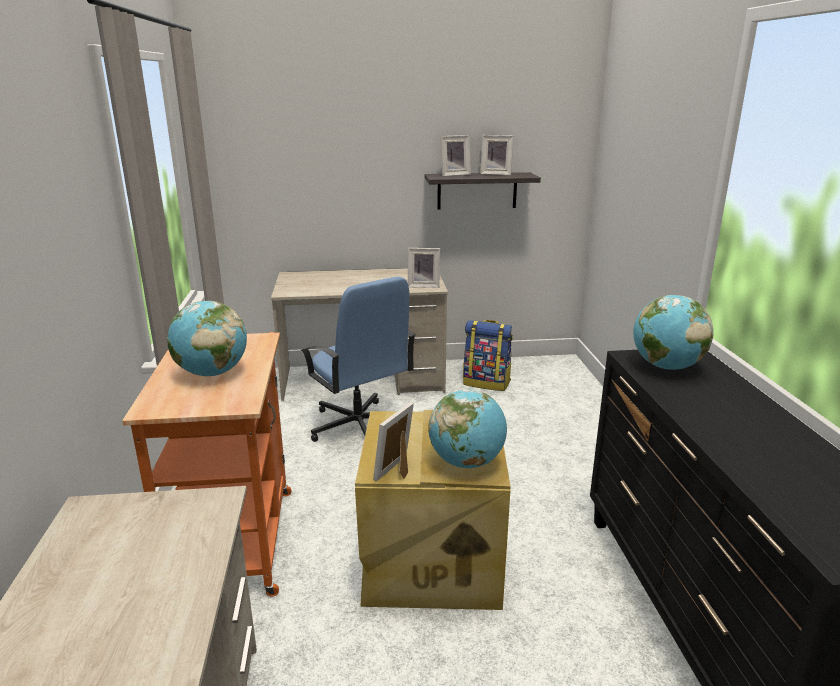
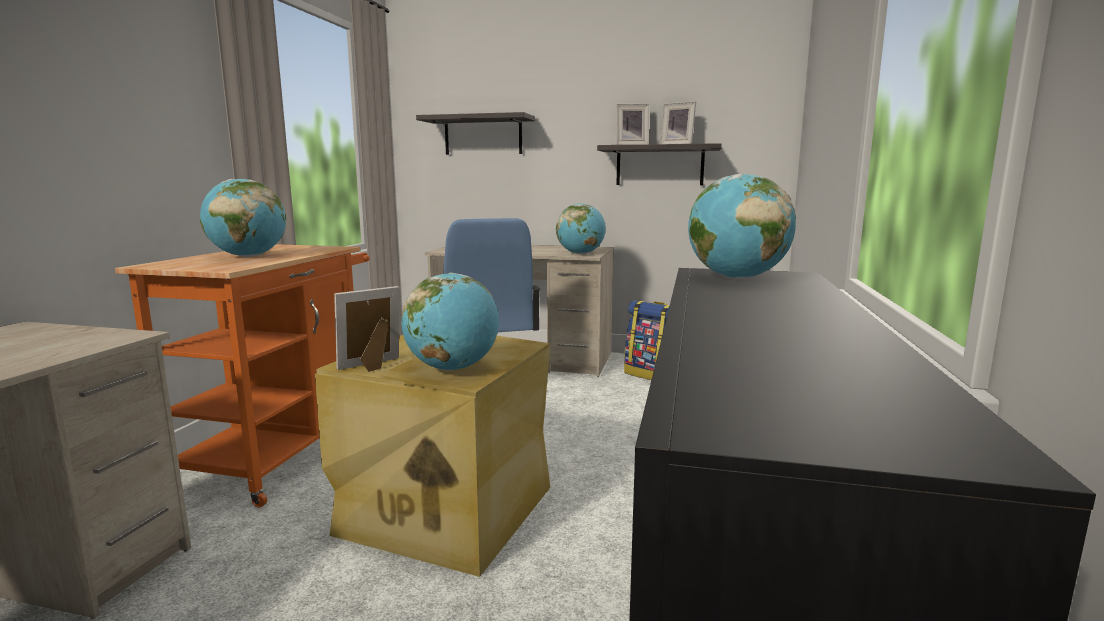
camera: 20 degrees right, 10 degrees down
(299, 162) = (483, 136): none -> shelf
(424, 285) = (580, 254): picture frame -> globe

